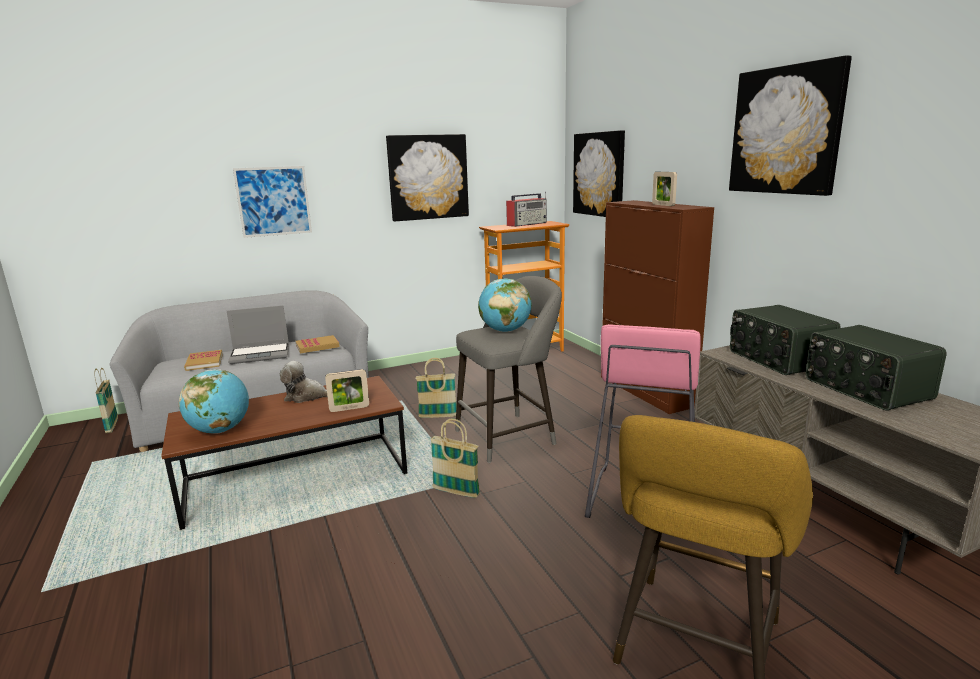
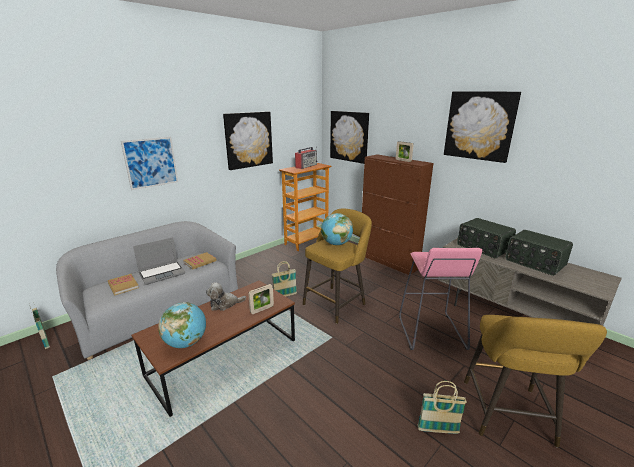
camera: 20 degrees left, 5 degrees up
(456, 492) = (331, 347): basket -> basket (438, 430)
(510, 436) = (336, 303): grey stool -> yellow stool

